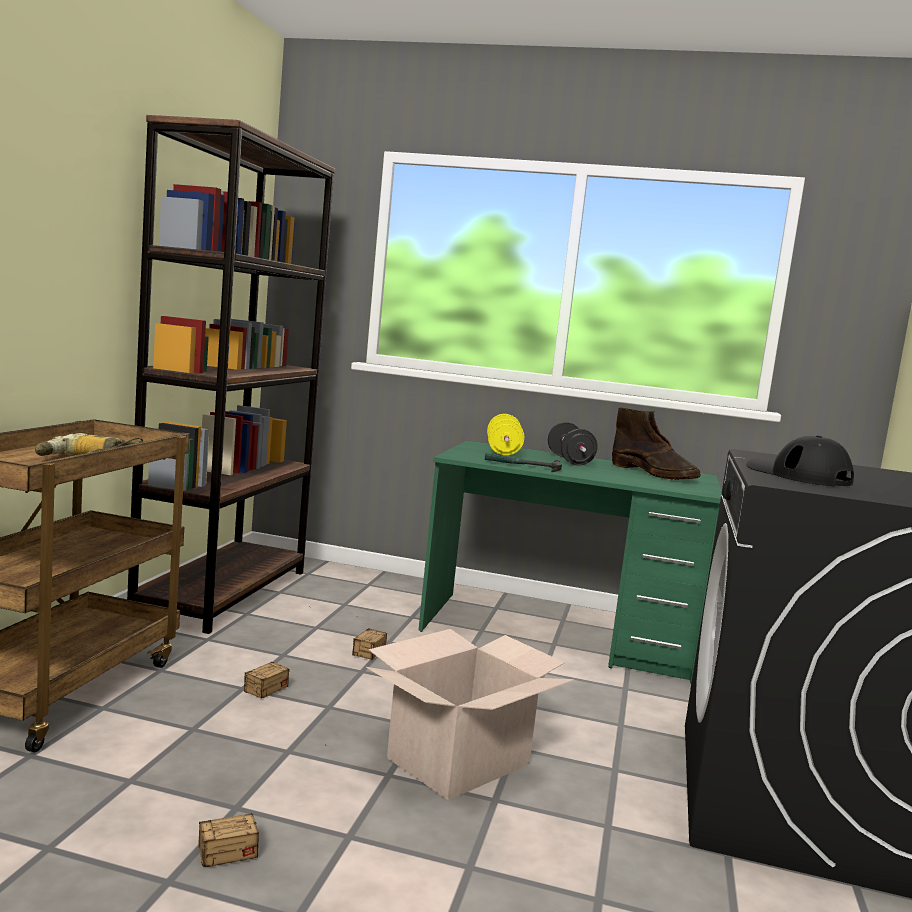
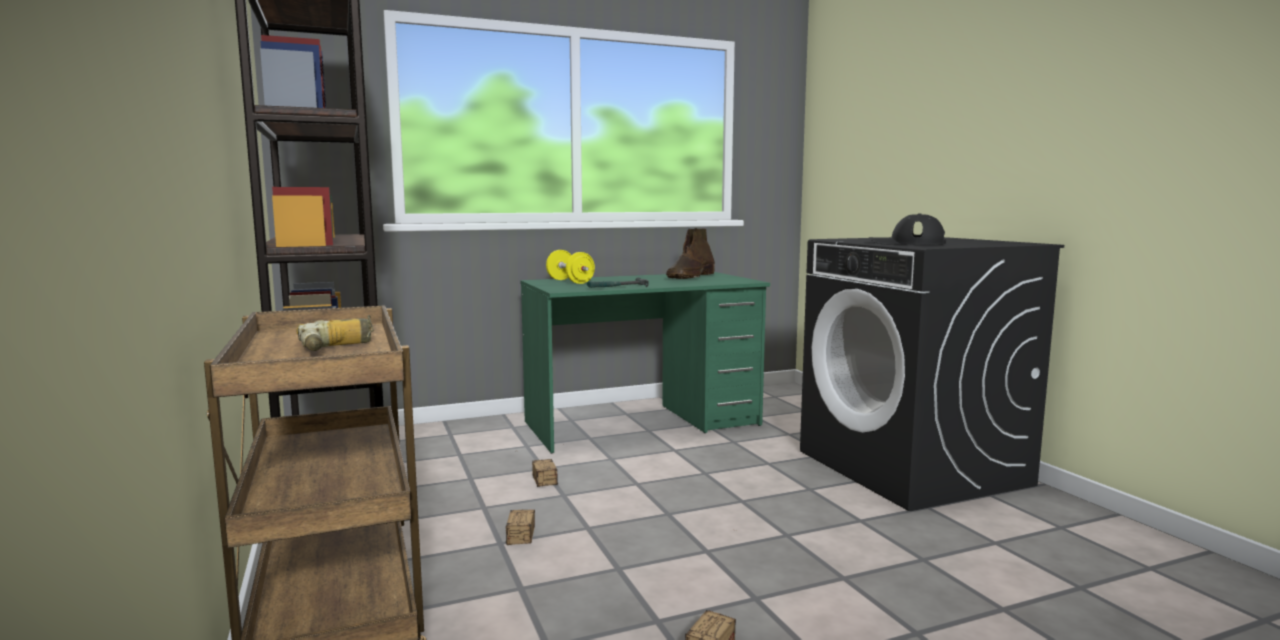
camera: 35 degrees left, 0 degrees up
(459, 762) = (730, 523): cardboard box -> none
(569, 460) = (625, 279): black dumbbell -> none
(653, 473) = (691, 277): brown boot -> brown boot turned 105 degrees clockwise

